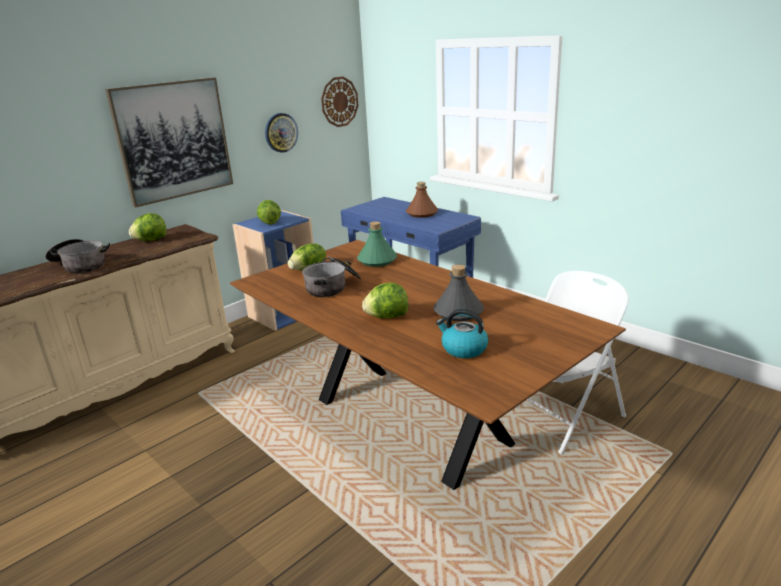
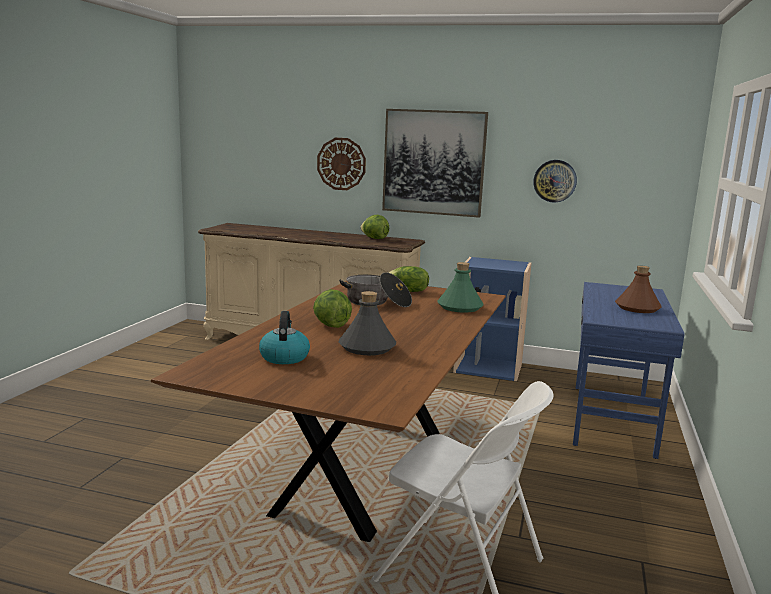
camera: 60 degrees right, 10 degrees down
(80, 266) = (309, 235): cooking pot -> none
(269, 223) = (489, 264): lettuce -> none
(339, 102) = (651, 162): wall clock -> wall clock (341, 164)

